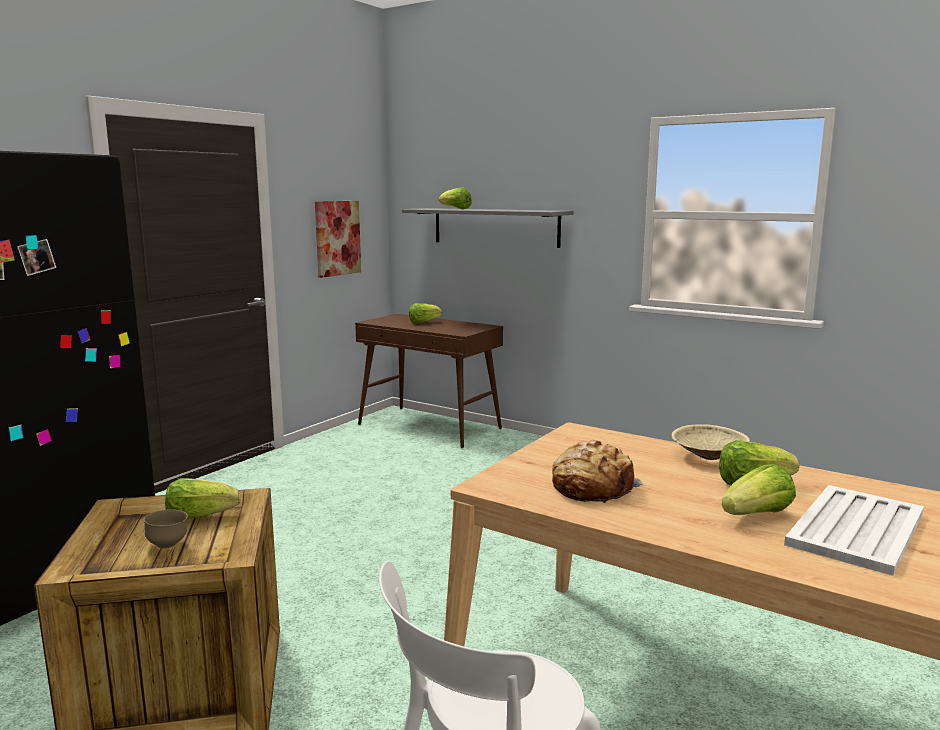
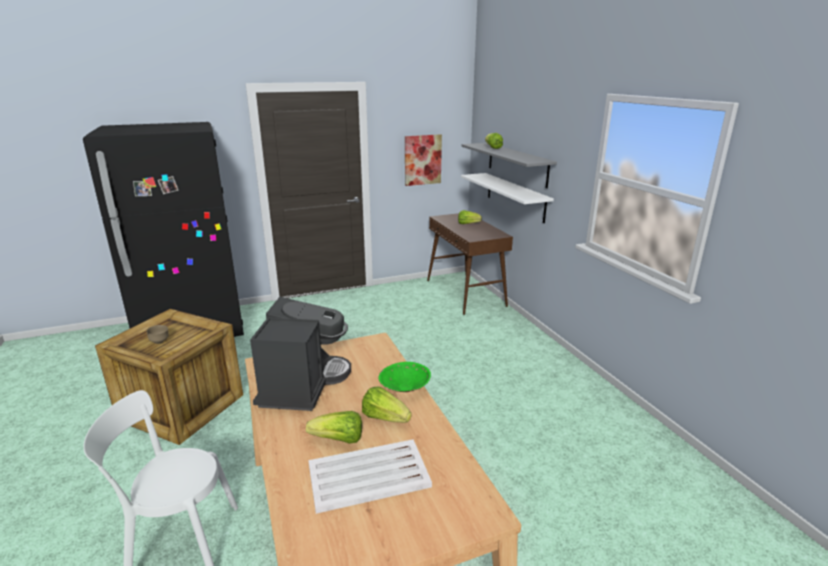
camera: 35 degrees right, 10 degrees up
(200, 517) = (190, 331): lettuce -> none
(496, 271) = (515, 196): none -> white shelf
(592, 487) = (302, 384): bread -> coffee machine
(707, 457) = (404, 388): beige bowl -> green bowl

